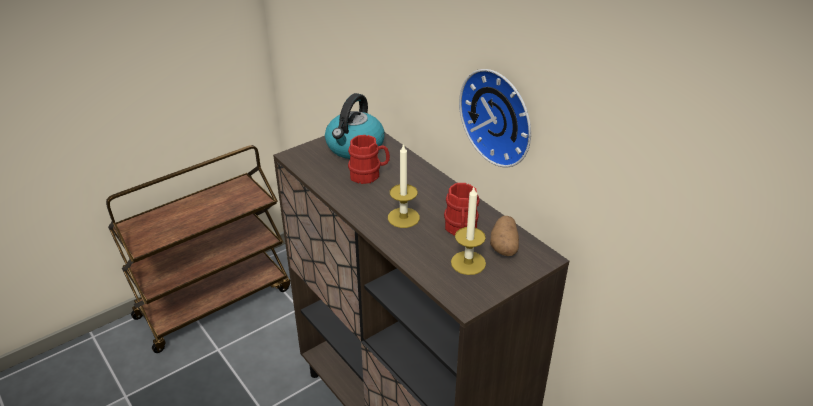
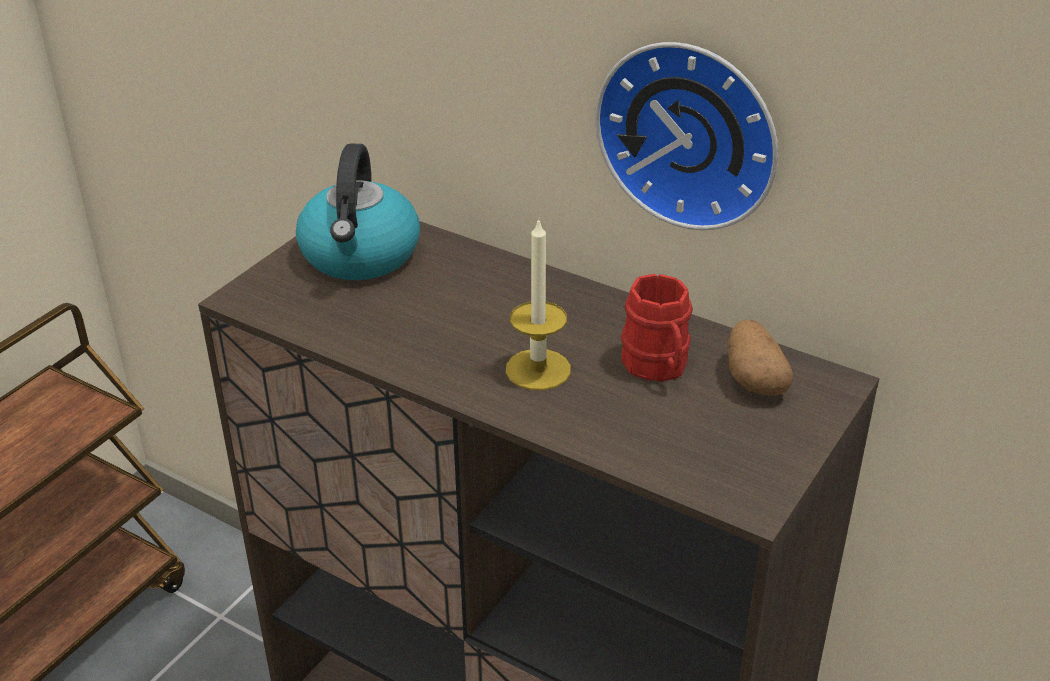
camera: 20 degrees left, 0 degrees up
(369, 175) = (421, 302): red mug -> none
(468, 263) = (709, 426): candle -> none

